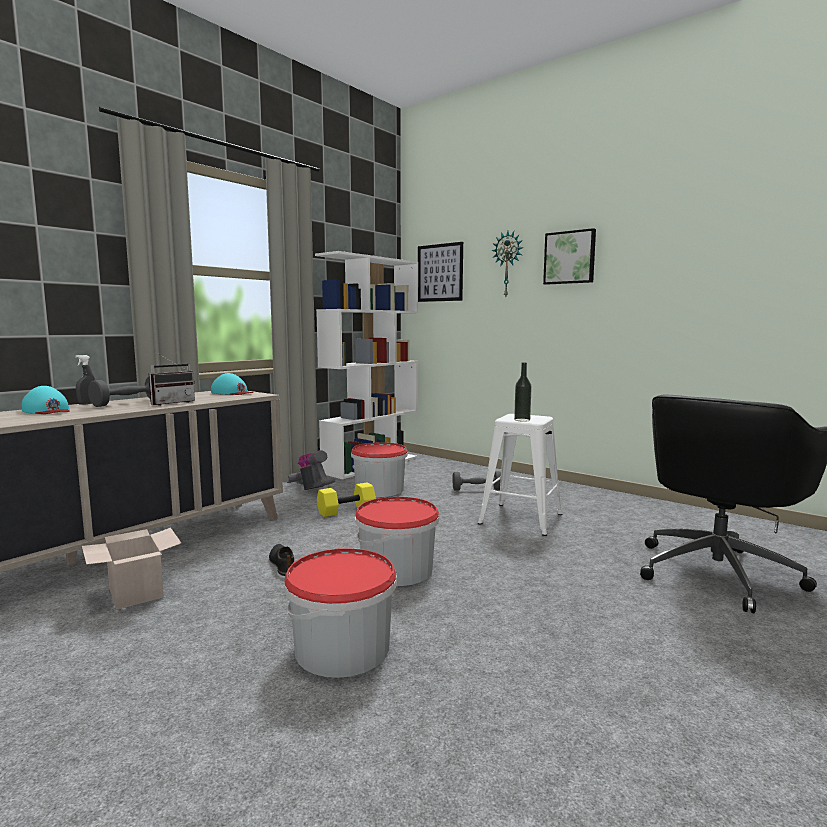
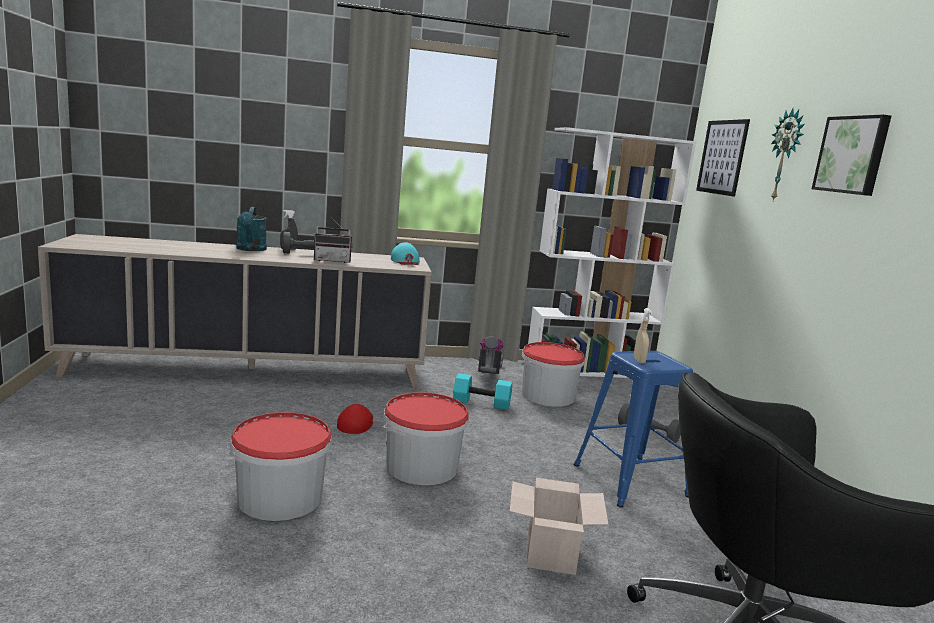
camera: 40 degrees right, 5 degrees up
(47, 410) = (251, 249): turquoise cap -> turquoise watering can
(134, 592) = (248, 401): cardboard box -> cardboard box (549, 552)
(283, 564) = (356, 423): black shoe -> red cap
(346, 510) = (482, 402): yellow dumbbell -> turquoise dumbbell
(520, 518) = (630, 479): white stool -> blue stool
(522, 420) = (639, 361): bottle -> beige spray bottle

